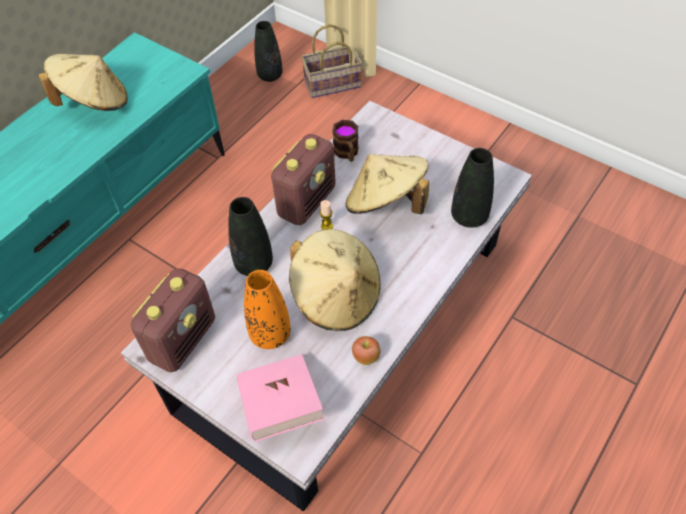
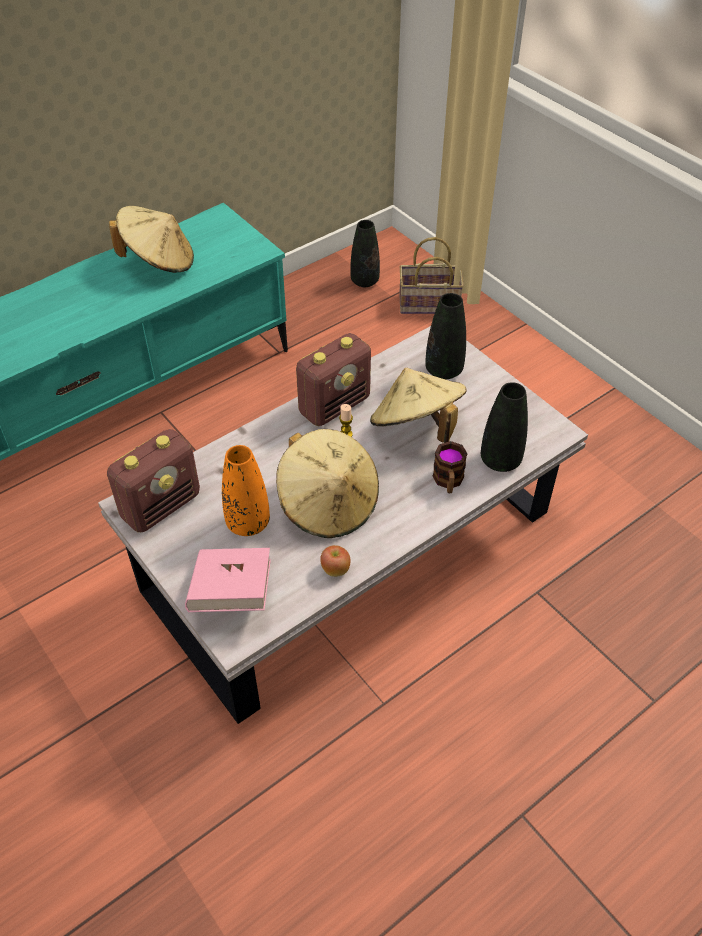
camera: 15 degrees right, 5 degrees down
(254, 264) = (258, 453): black vase -> black vase (443, 370)
(347, 153) = (395, 368): mug -> mug (448, 482)

